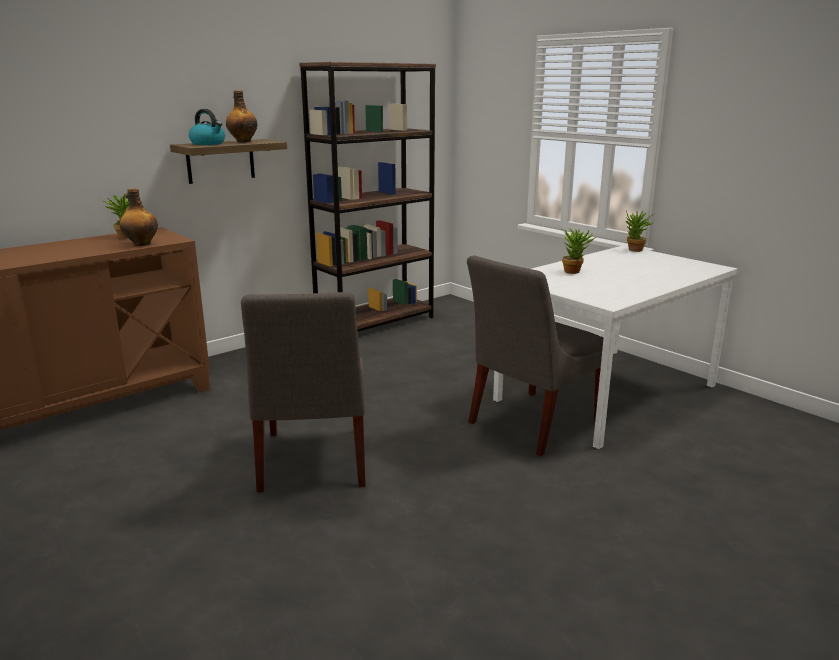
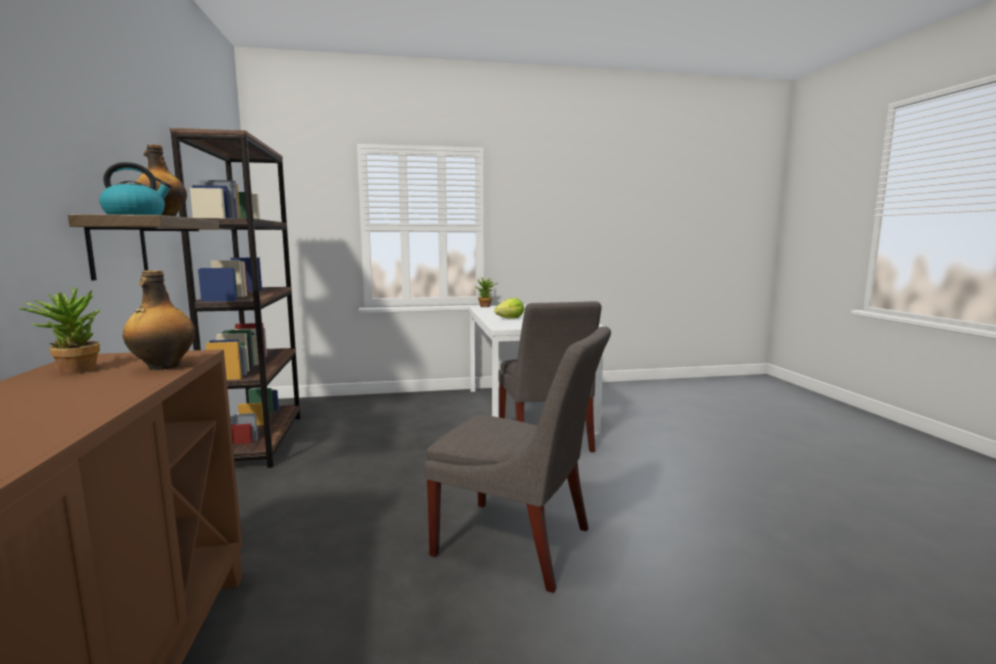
camera: 60 degrees left, 10 degrees down
(574, 271) = (510, 319): potted plant -> lettuce

